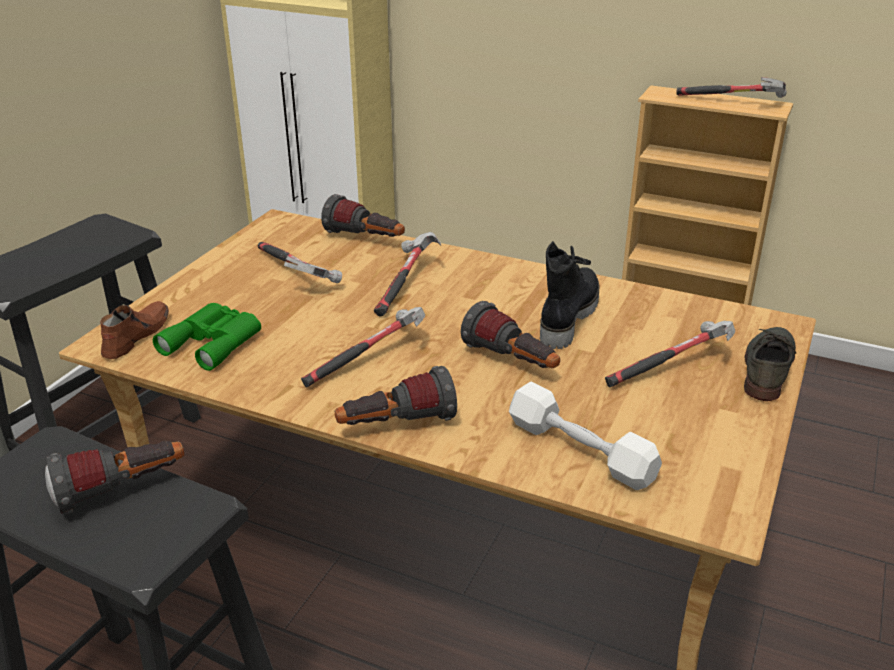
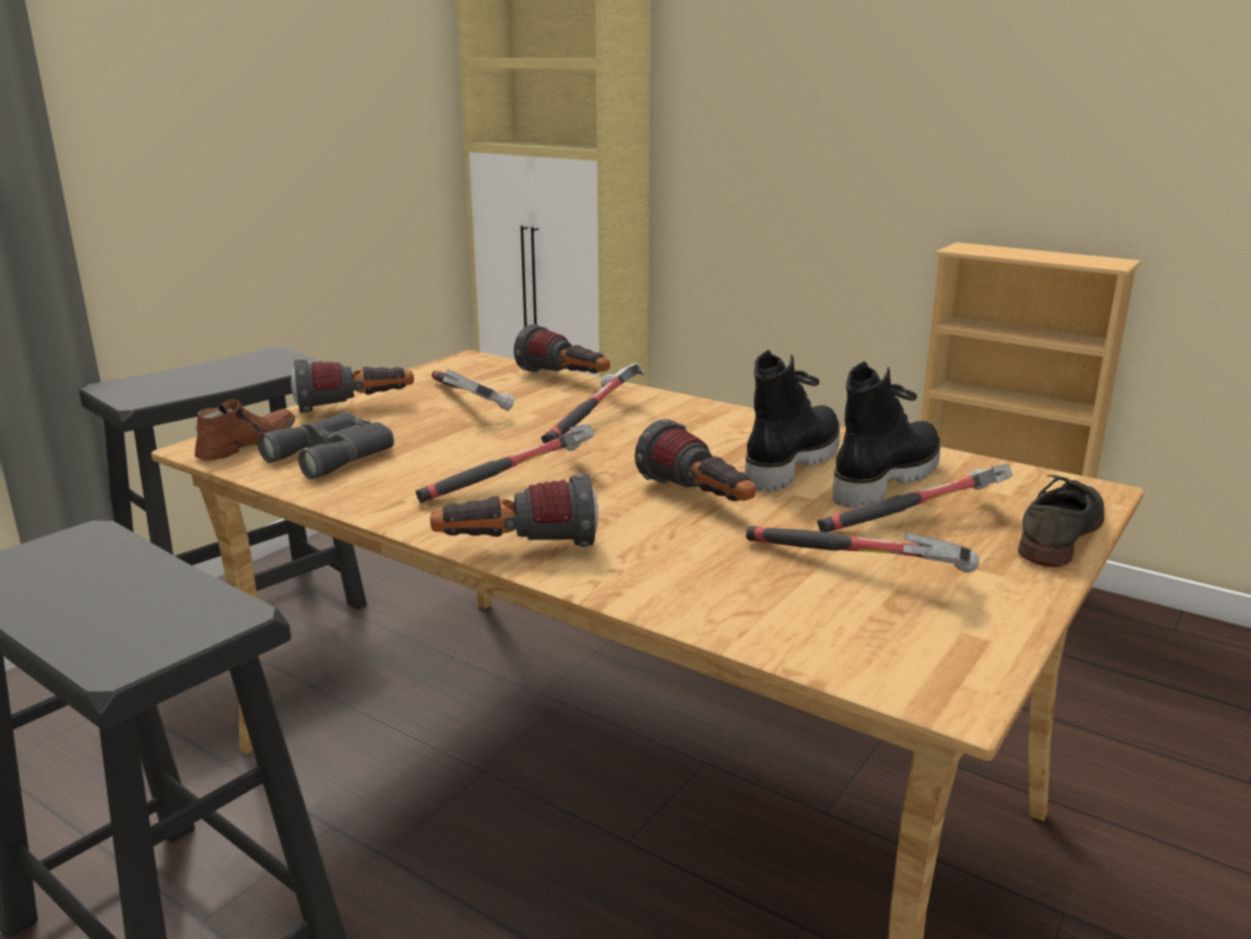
camera: 10 degrees right, 10 degrees down
(122, 490) = (143, 587): flashlight -> flashlight (355, 408)
(215, 341) = (336, 454): green binoculars -> grey binoculars
(580, 450) = (757, 596): white dumbbell -> none
(638, 328) = (883, 480): none -> black boot
(732, 102) = (1057, 257): hammer -> hammer (858, 572)

